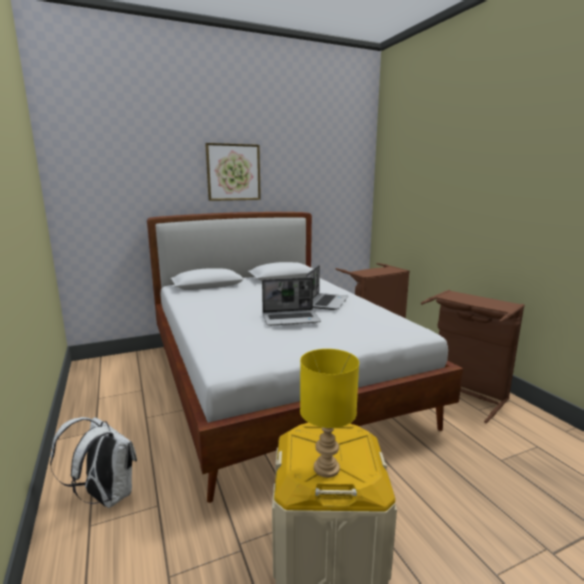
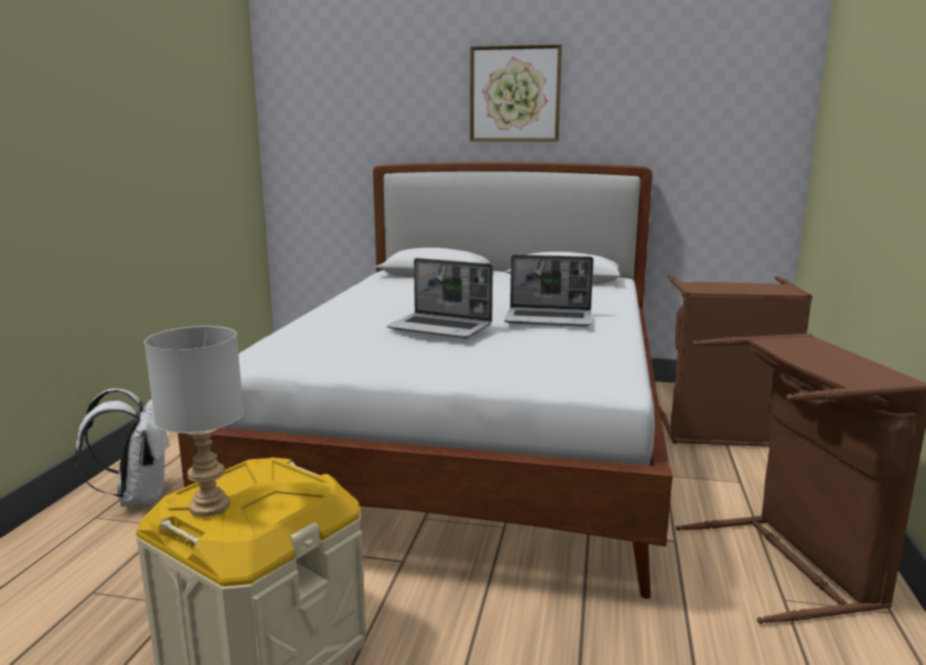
camera: 35 degrees right, 0 degrees up
(325, 468) = (208, 506): yellow table lamp -> grey table lamp
(326, 302) = (550, 319): laptop -> laptop turned 45 degrees clockwise

